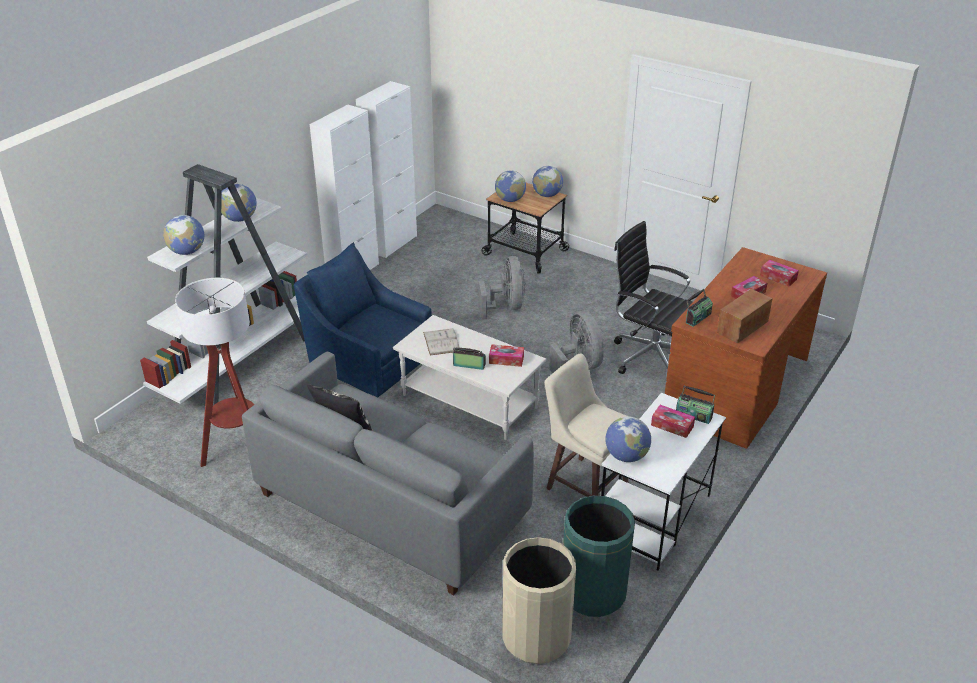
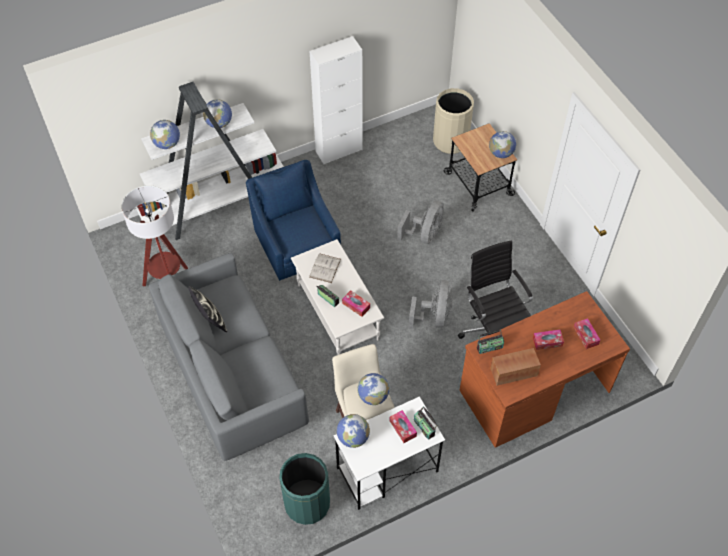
camera: 30 degrees right, 20 degrees up
(392, 243) = (386, 132): white cabinet -> none
(510, 200) = (468, 147): globe -> globe (373, 396)
(536, 637) = (252, 515): beige trash can -> beige trash can (450, 141)

